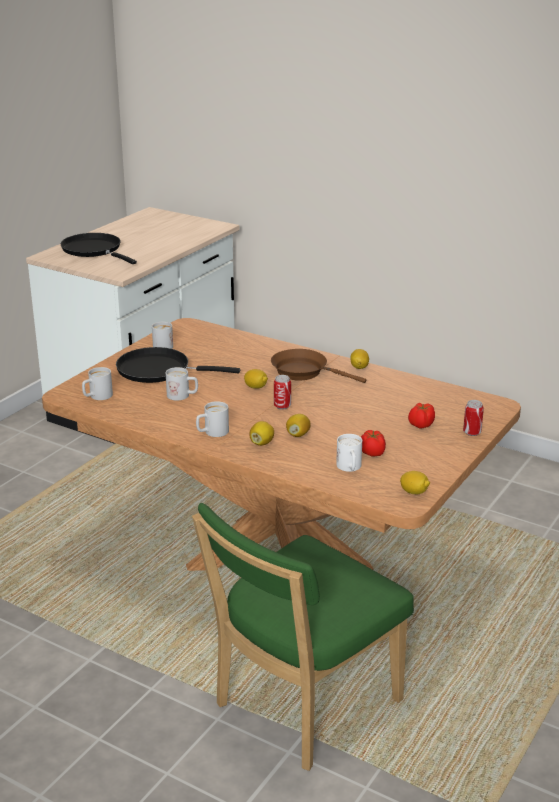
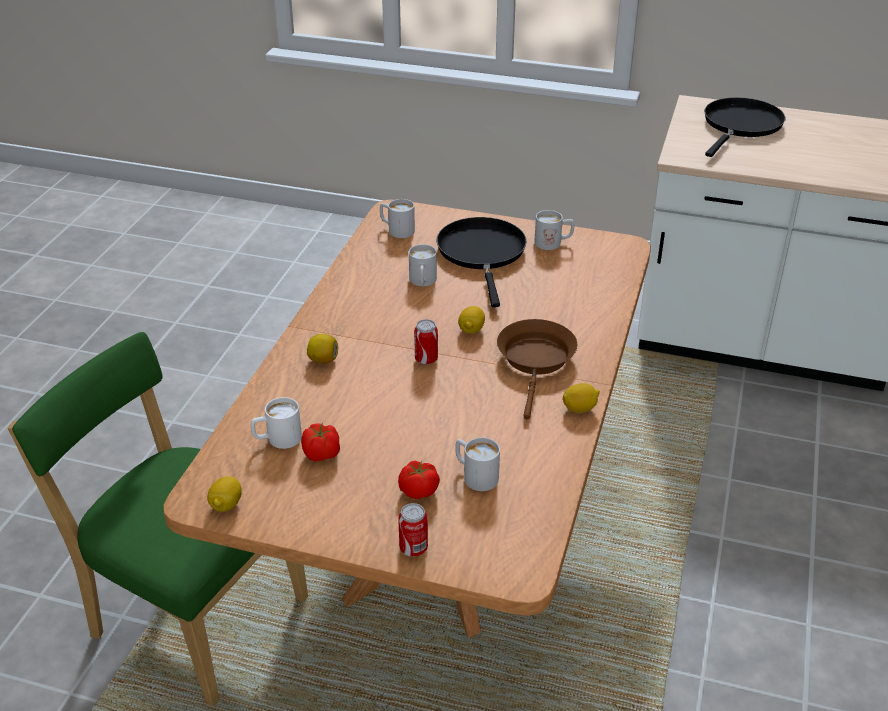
camera: 75 degrees right, 10 degrees up
(212, 433) = (338, 320): white mug -> white mug (475, 475)
(298, 434) = (354, 384): lemon -> none

